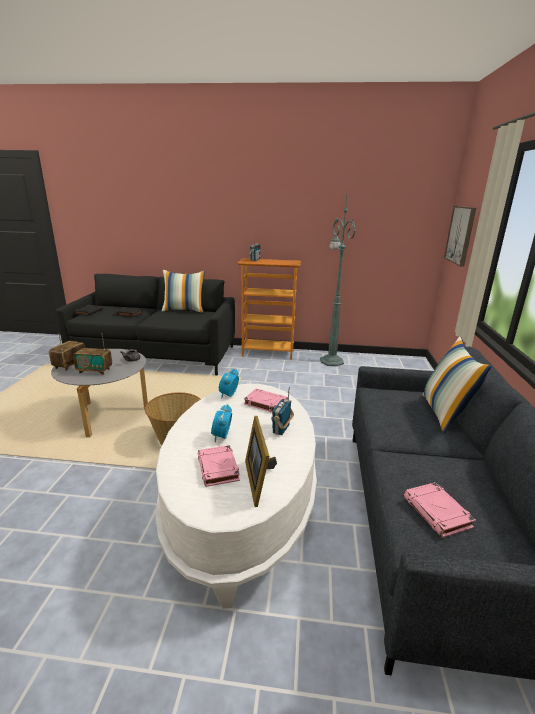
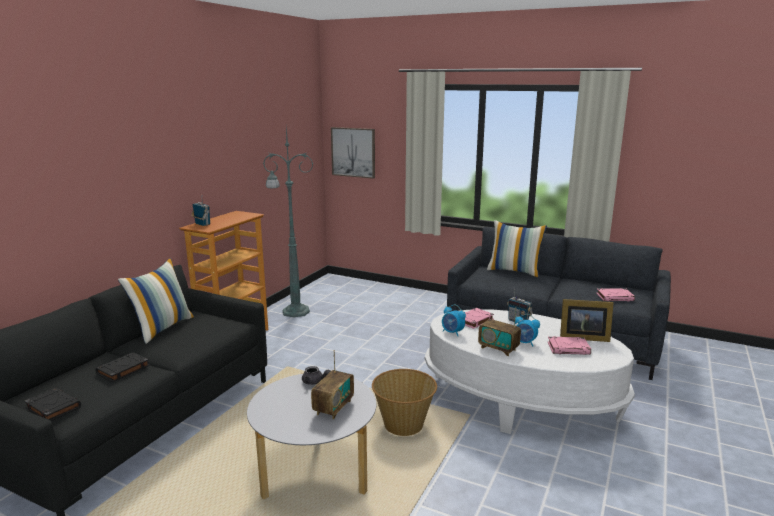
camera: 70 degrees left, 5 degrees down
(70, 365) = (296, 428): radio -> radio (498, 348)

